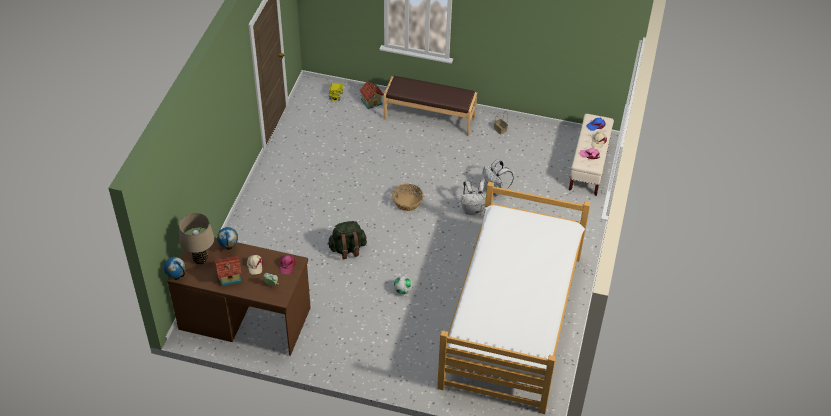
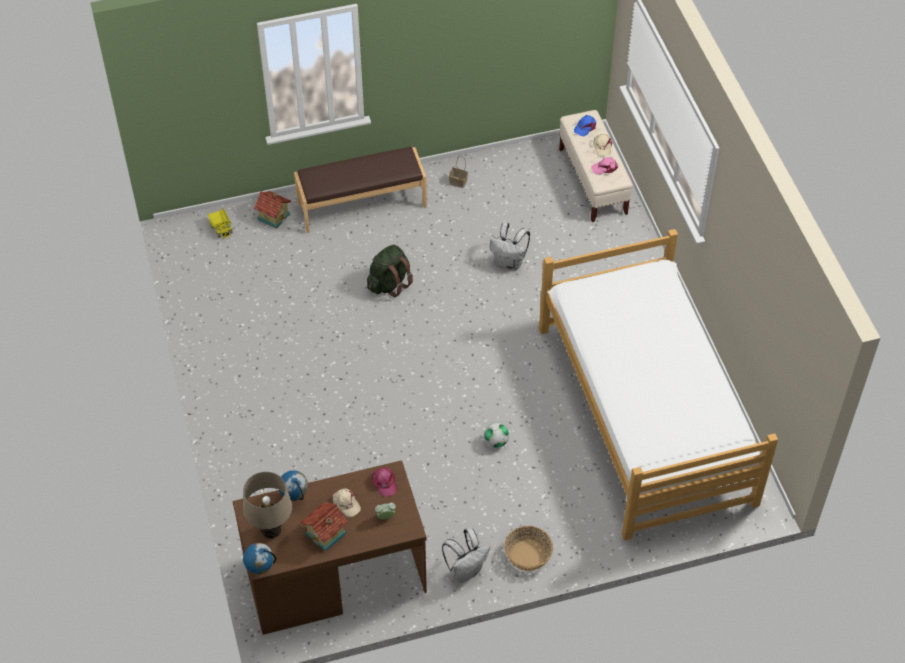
camera: 30 degrees left, 5 degrees up
(347, 249) = (391, 423): green backpack -> green backpack (389, 284)
(407, 202) = (418, 328): basket -> basket (528, 555)
(473, 209) = (502, 299): white backpack -> white backpack (465, 570)

